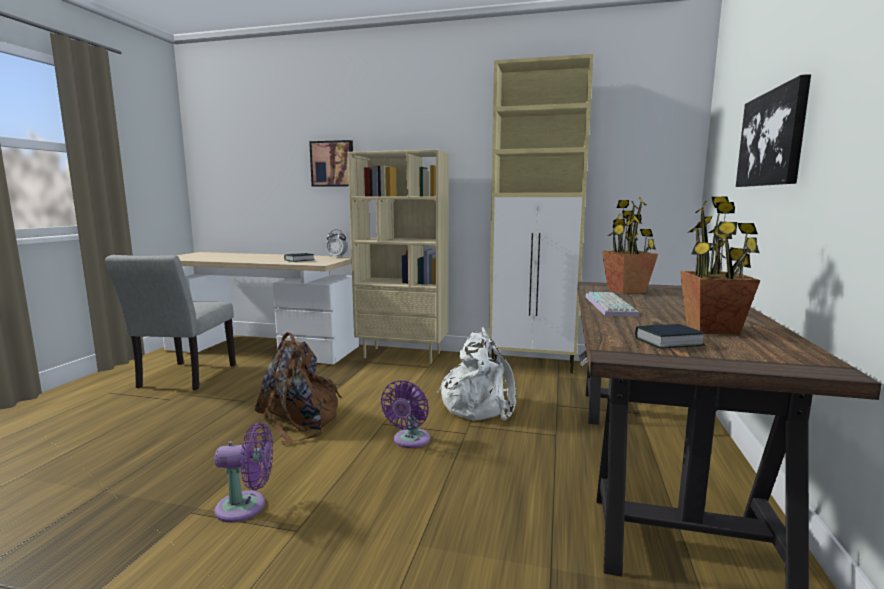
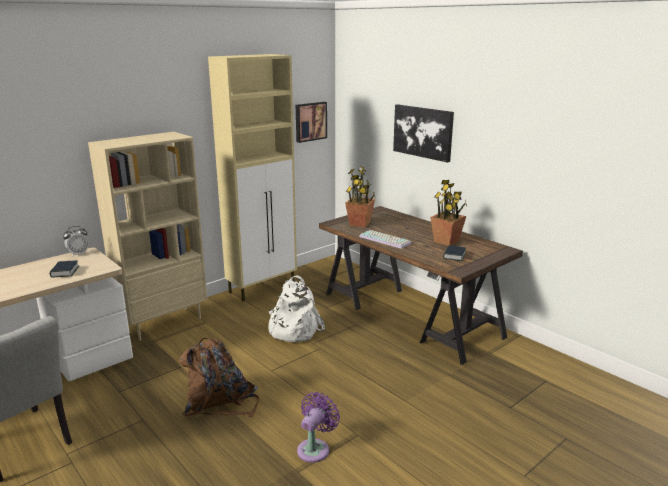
camera: 55 degrees left, 10 degrees up
(333, 164) = (45, 155): picture -> picture (310, 121)
(409, 441) = (306, 369): purple fan -> none

